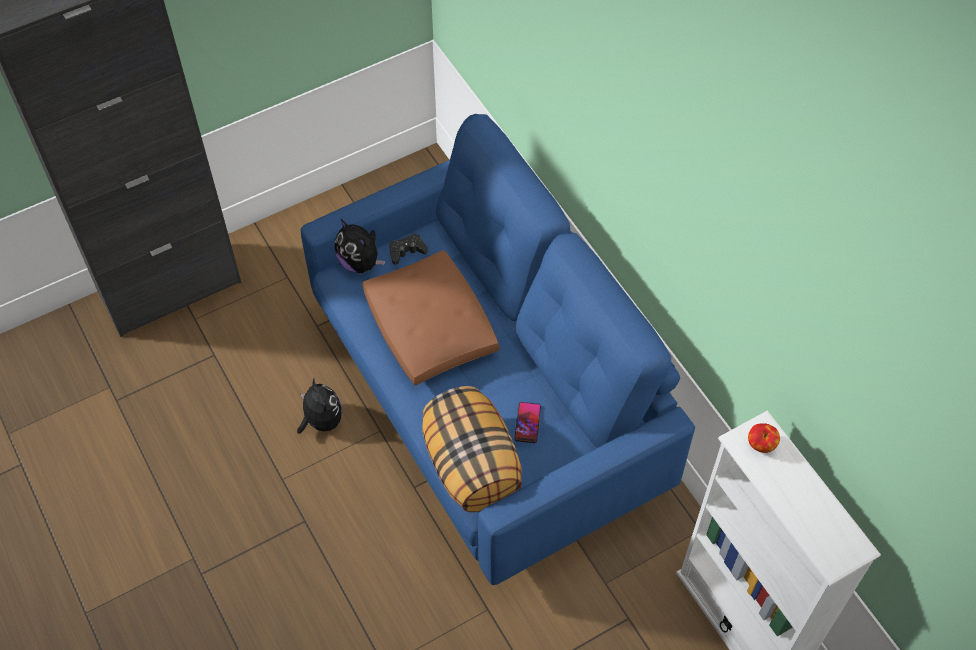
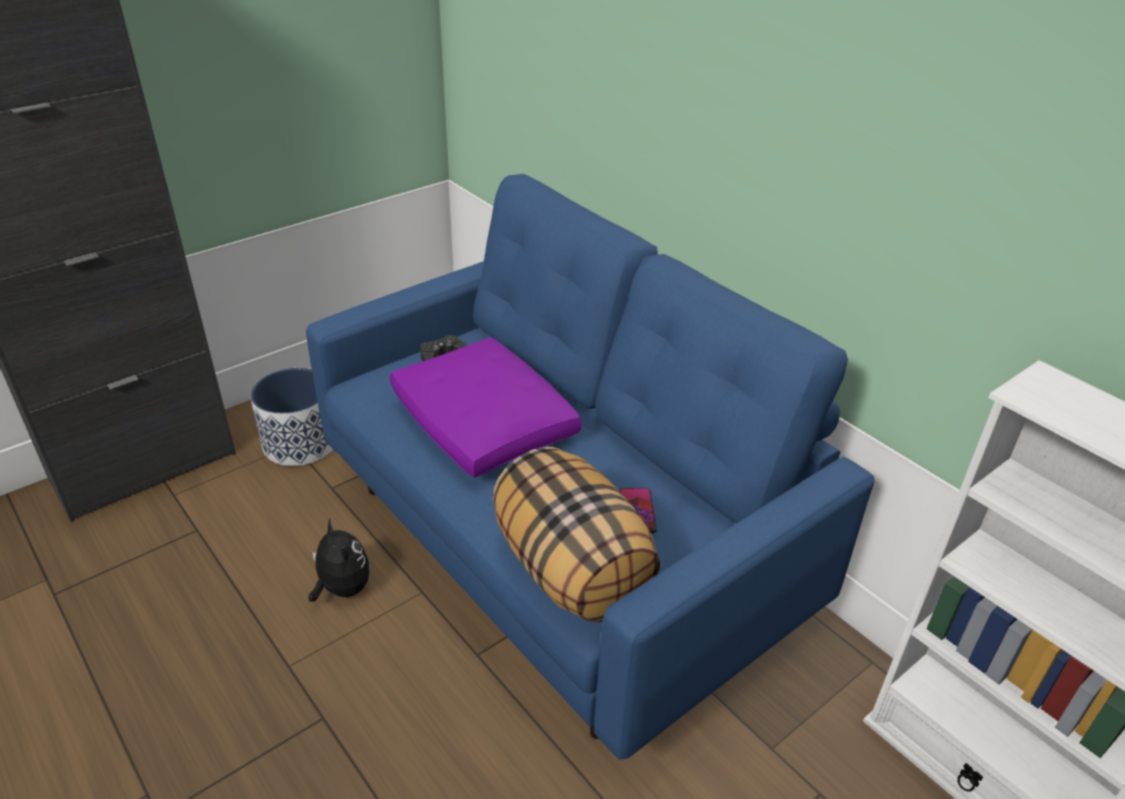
camera: 10 degrees left, 20 degrees down
(293, 276) = (300, 443): none -> planter
(360, 262) = (385, 370): plush toy -> none
(431, 328) = (485, 425): brown pillow -> purple pillow
(761, 445) = (1060, 395): apple -> none

